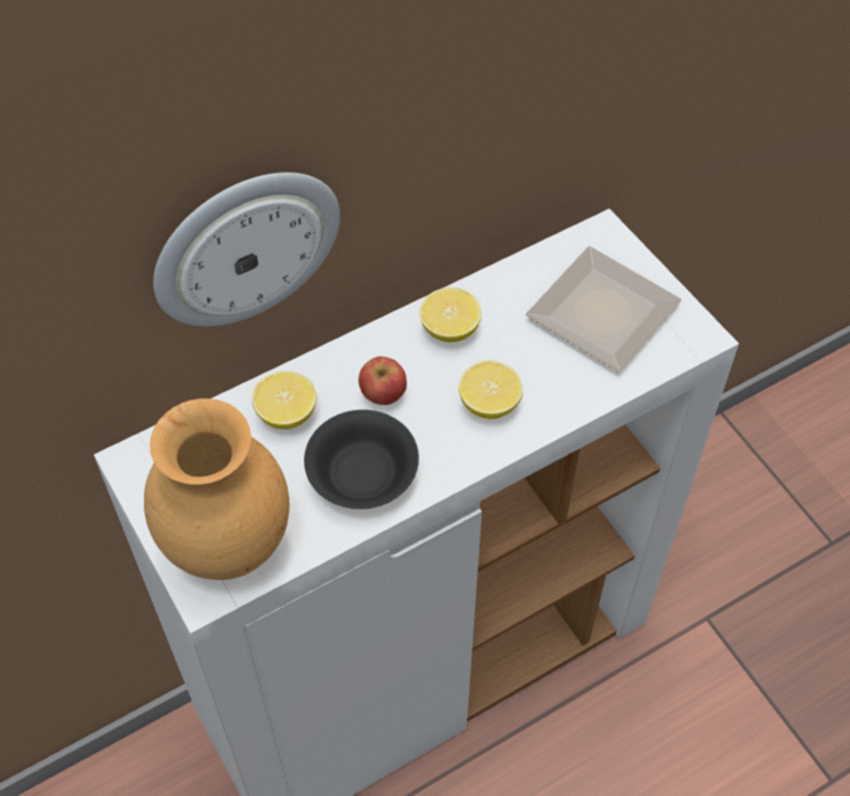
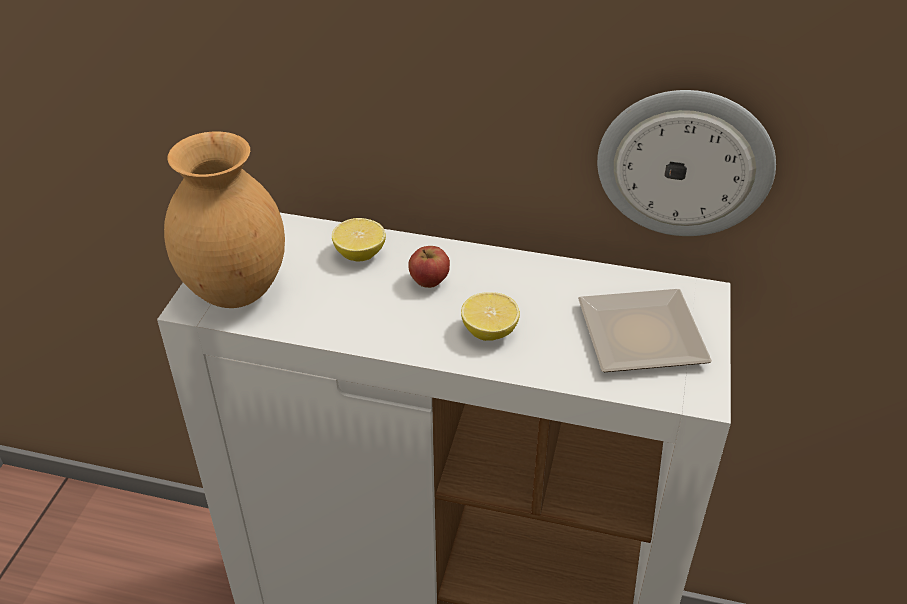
camera: 45 degrees right, 15 degrees down
(245, 246) = (383, 97): wall clock -> wall clock (685, 163)
(364, 473) = (359, 313): black bowl -> none
(450, 329) = (520, 277): lemon -> none

